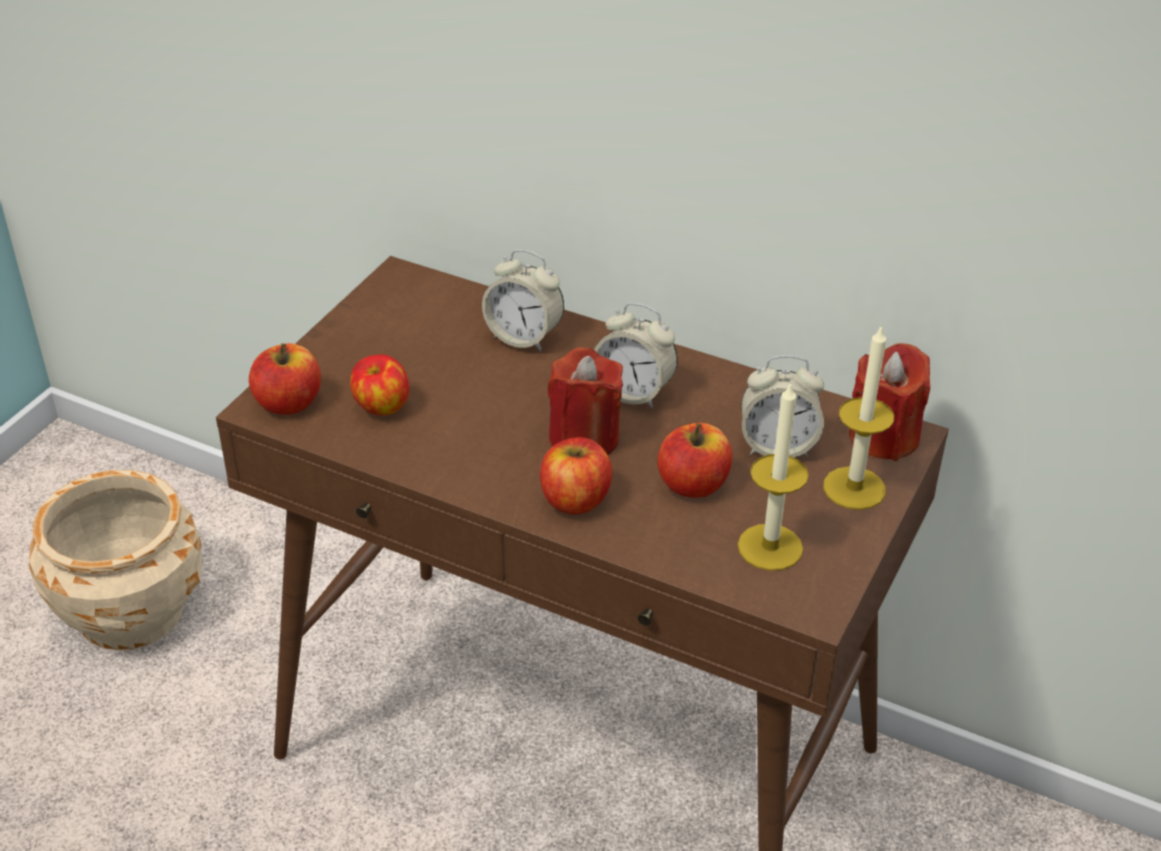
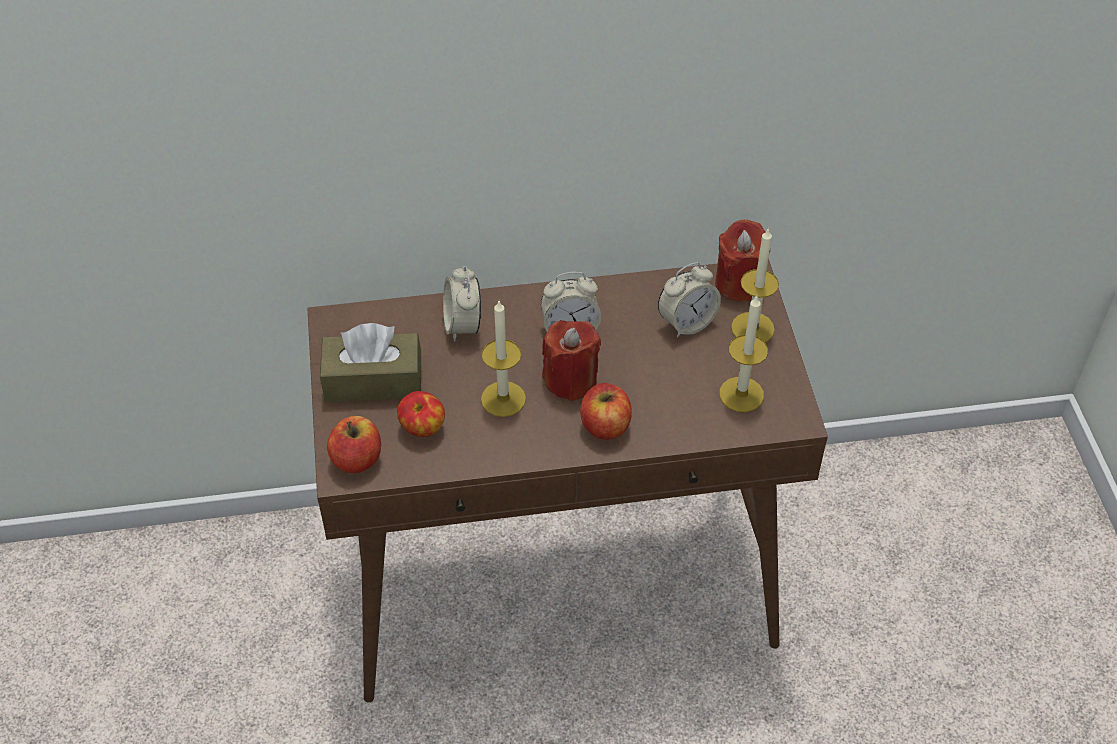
camera: 35 degrees left, 10 degrees up
(132, 610) = (161, 664): beige planter -> none
(381, 344) = (373, 381): none -> brown tissue box
(492, 421) = (503, 399): none -> candle
(524, 337) = (463, 325): alarm clock -> alarm clock turned 90 degrees clockwise
(693, 484) = (663, 376): apple -> none

